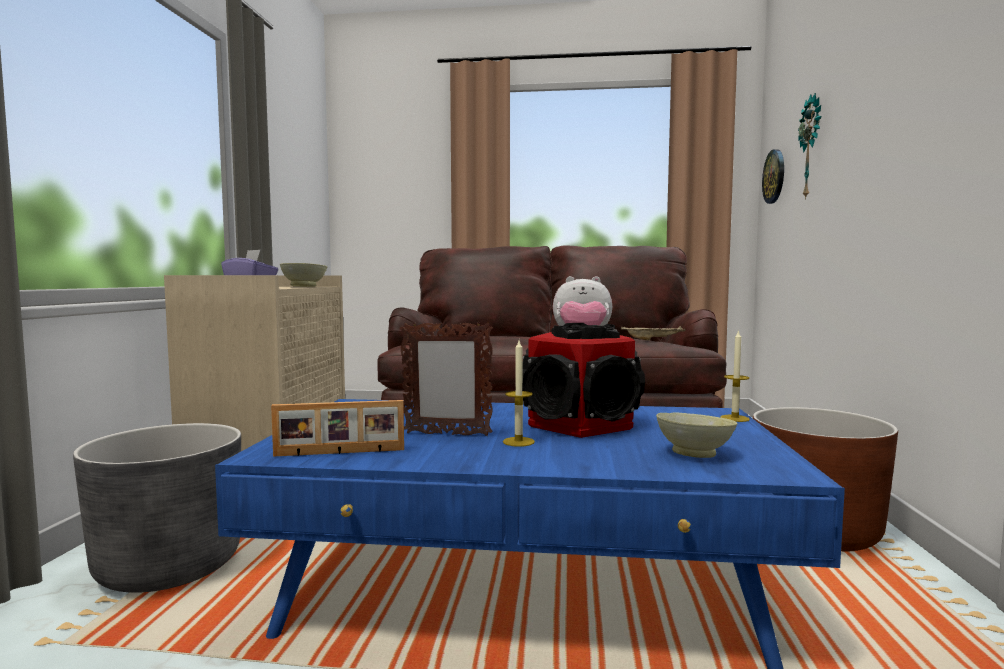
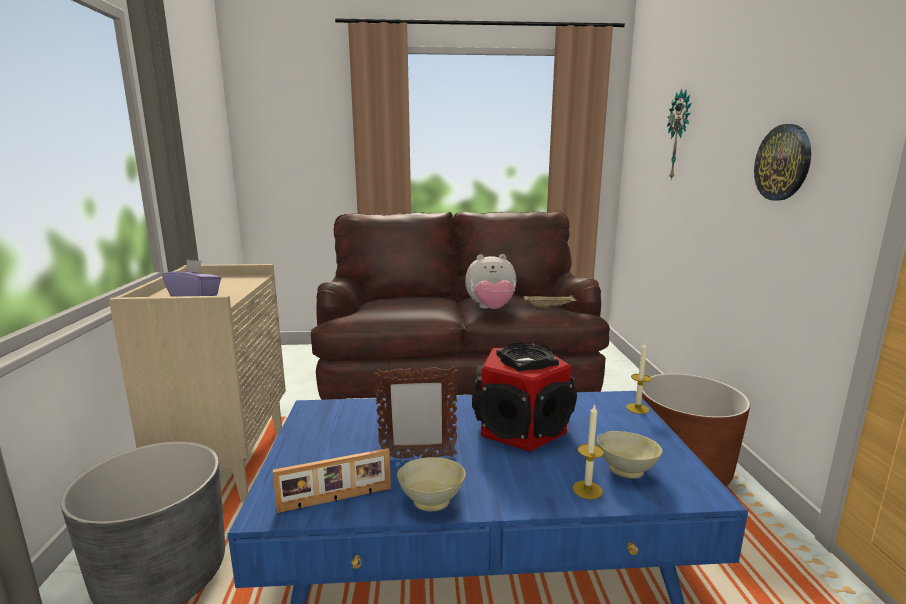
camera: 10 degrees left, 10 degrees up
(305, 286) = (243, 283): beige bowl -> beige bowl (432, 500)
(518, 442) = (482, 464): candle -> candle (587, 490)
(774, 176) = (640, 147): wall clock -> wall clock (783, 162)

